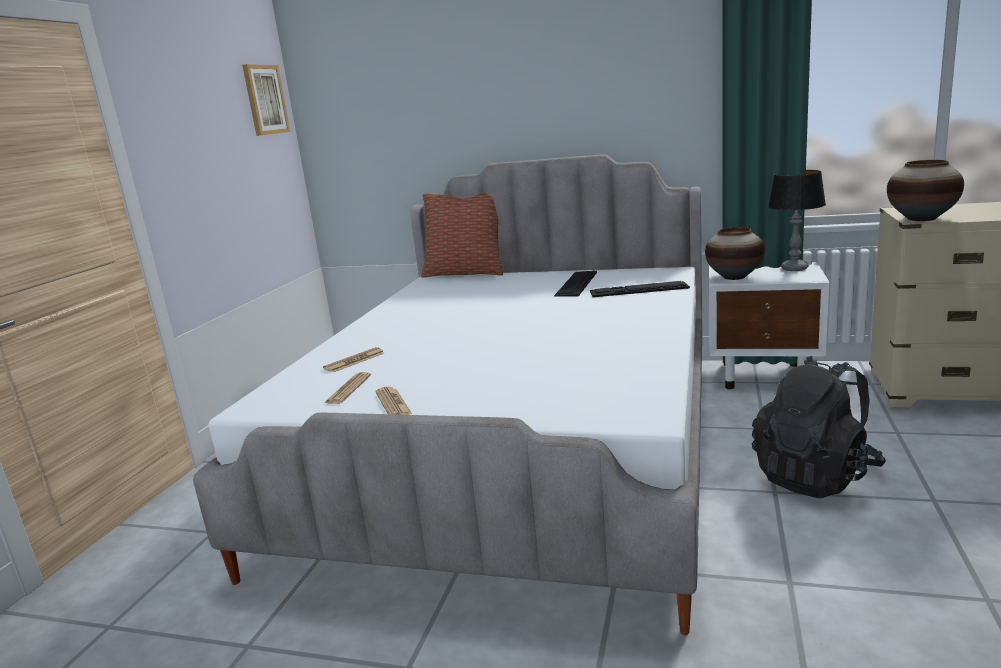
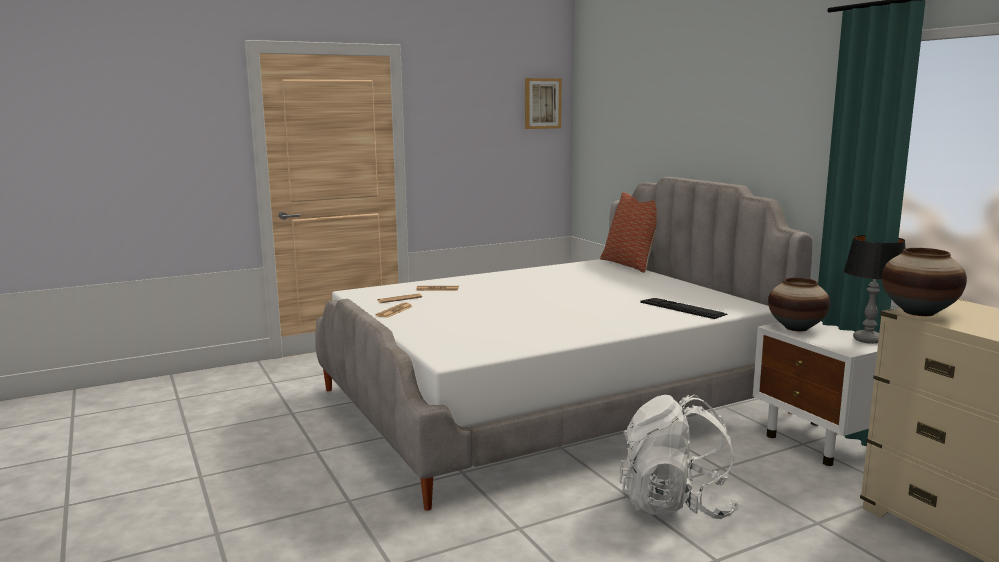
camera: 45 degrees right, 5 degrees down
(576, 283) = (662, 292): keyboard -> none
(815, 476) = (675, 505): black backpack -> white backpack

